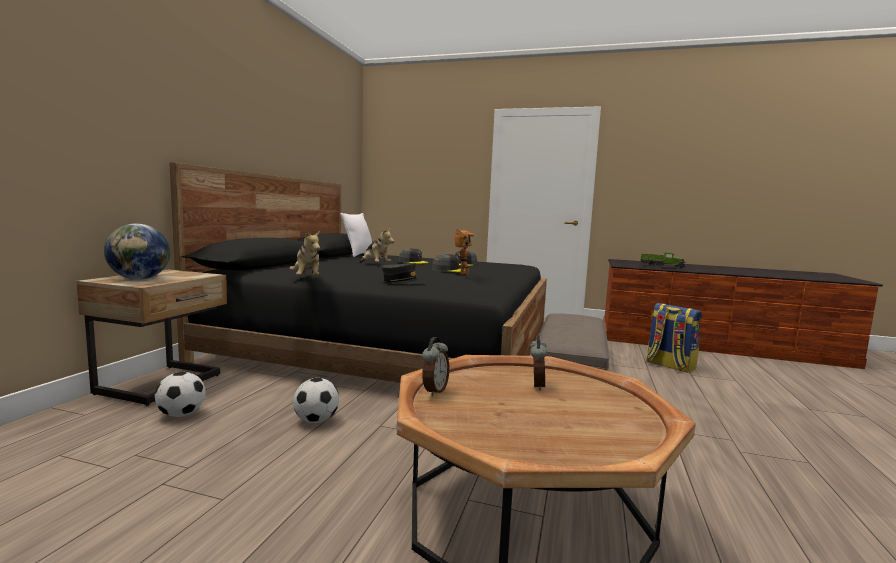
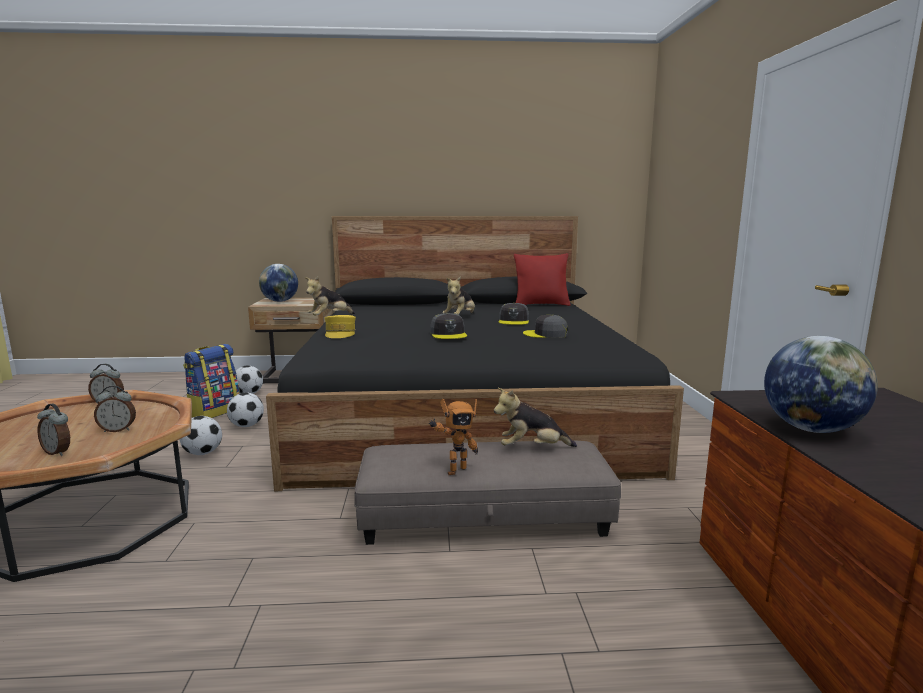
camera: 70 degrees right, 5 degrees up
(359, 254) = (541, 305): white pillow -> red pillow
(382, 447) = (202, 453): none -> football
(402, 281) = (340, 334): grey cap -> yellow cap
(462, 275) = (393, 340): toy robot -> toy robot (454, 470)
(564, 319) = (532, 448): none -> plush toy
(597, 406) = (58, 452): none -> alarm clock
(661, 267) = (811, 429): toy truck -> globe
(669, 365) = (601, 624): backpack -> backpack (214, 411)

